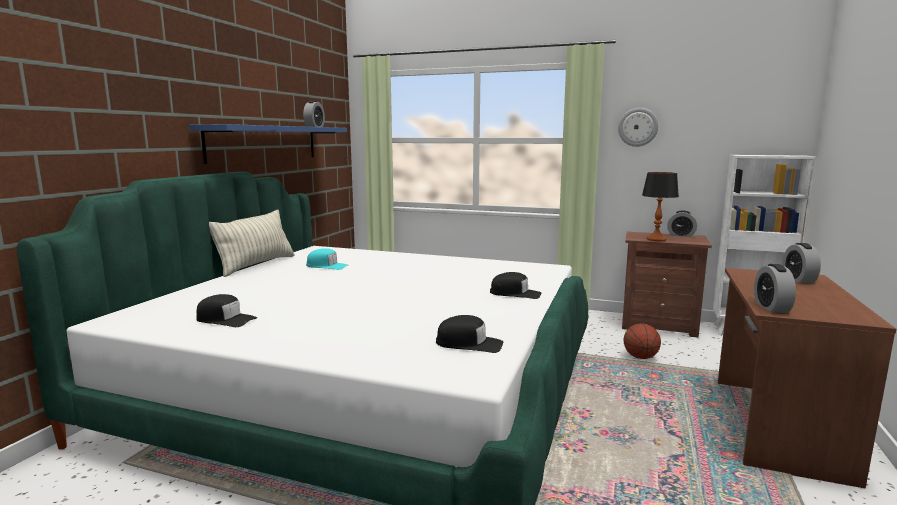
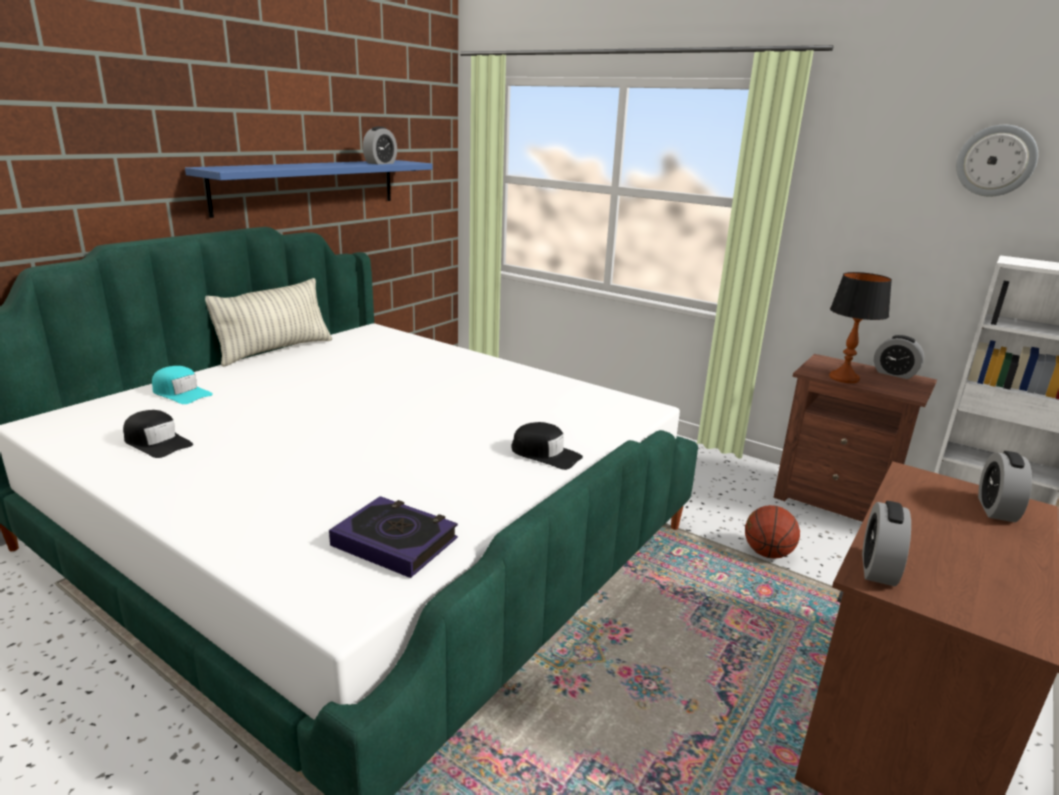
camera: 15 degrees right, 10 degrees up
(327, 266) = (354, 364): turquoise cap -> turquoise cap (181, 393)
(469, 344) = (395, 542): black cap -> book
(638, 127) = (854, 193): wall clock -> wall clock (996, 161)

